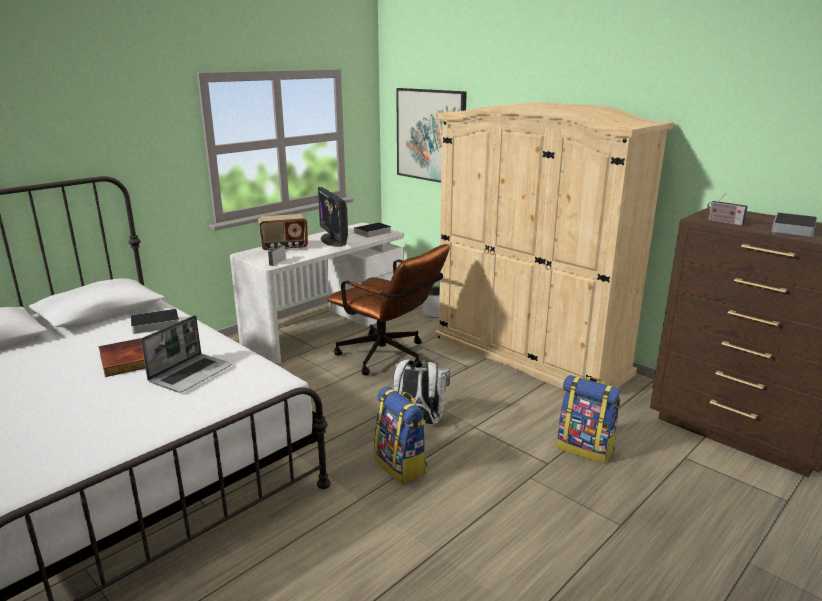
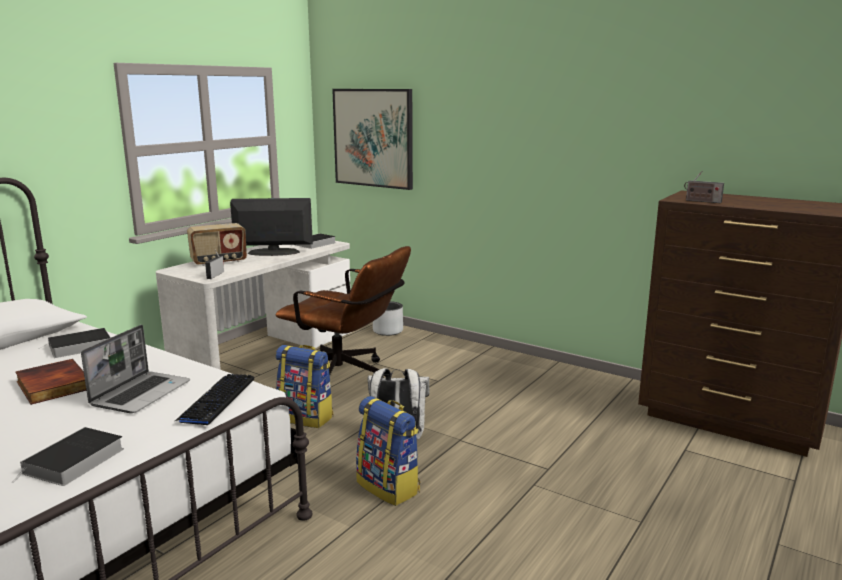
camera: 10 degrees left, 5 degrees down
(248, 386) = (217, 400): none -> keyboard
(333, 240) = (273, 252): monitor -> monitor turned 120 degrees clockwise
(529, 354) = (498, 364): beige wardrobe -> none
(585, 448) = (583, 450): backpack -> backpack (306, 417)
(793, 229) = (769, 204): book -> book (73, 462)

